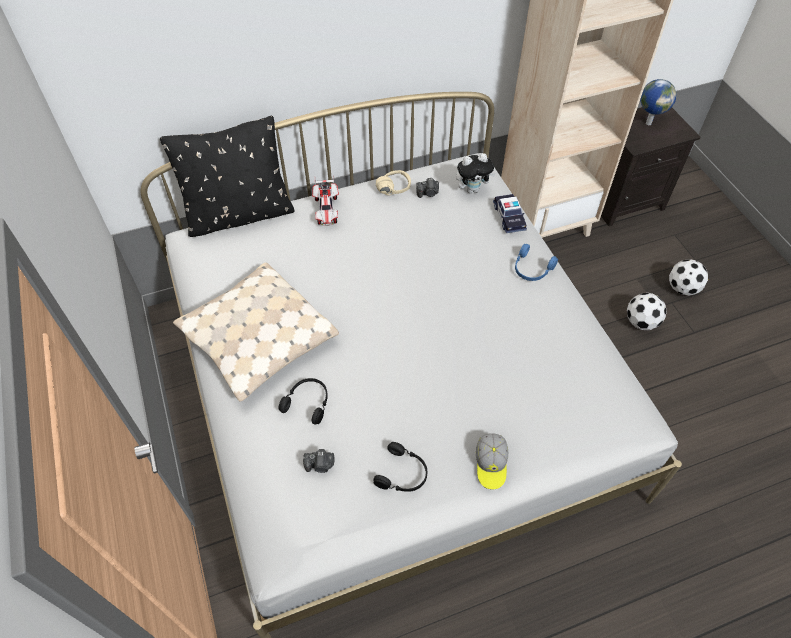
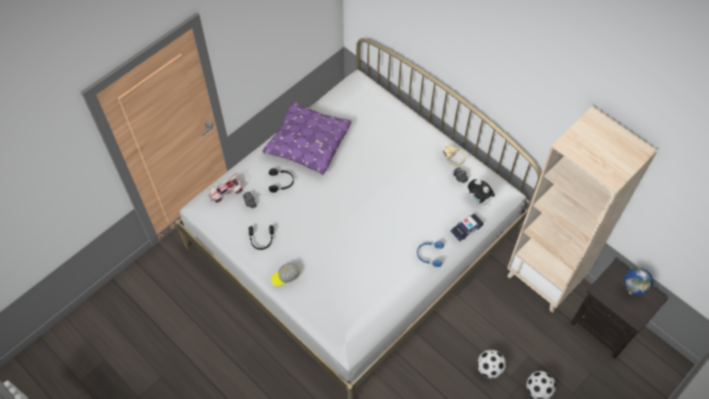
camera: 65 degrees right, 5 degrees up
(239, 215) = (386, 94): black pillow -> none
(258, 339) = (307, 143): beige pillow -> purple pillow
(327, 210) = (414, 132): toy car -> toy car (226, 192)

